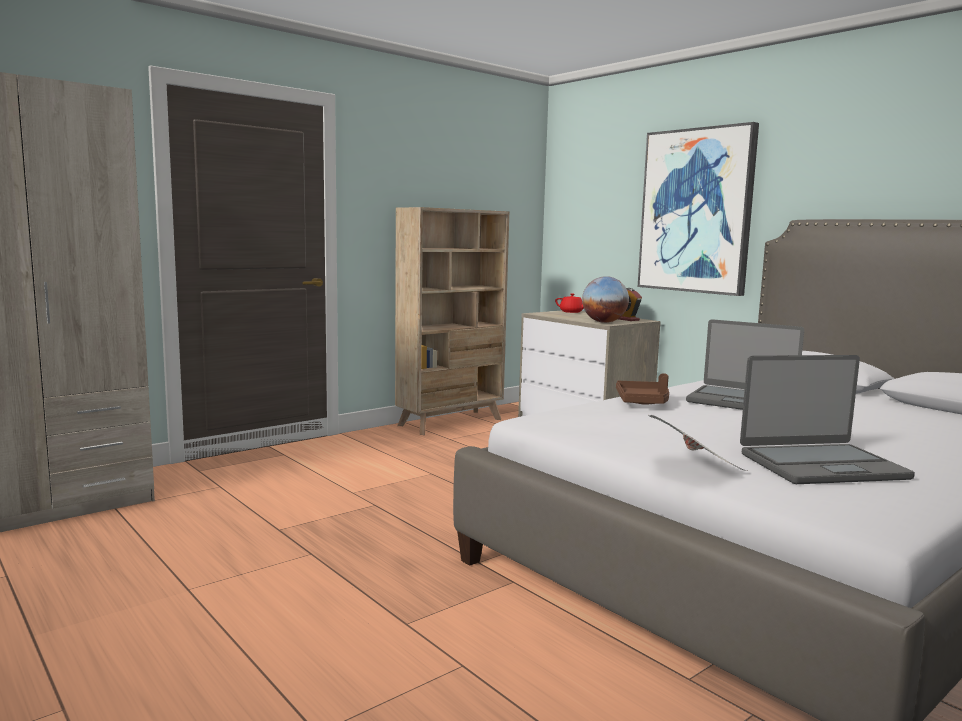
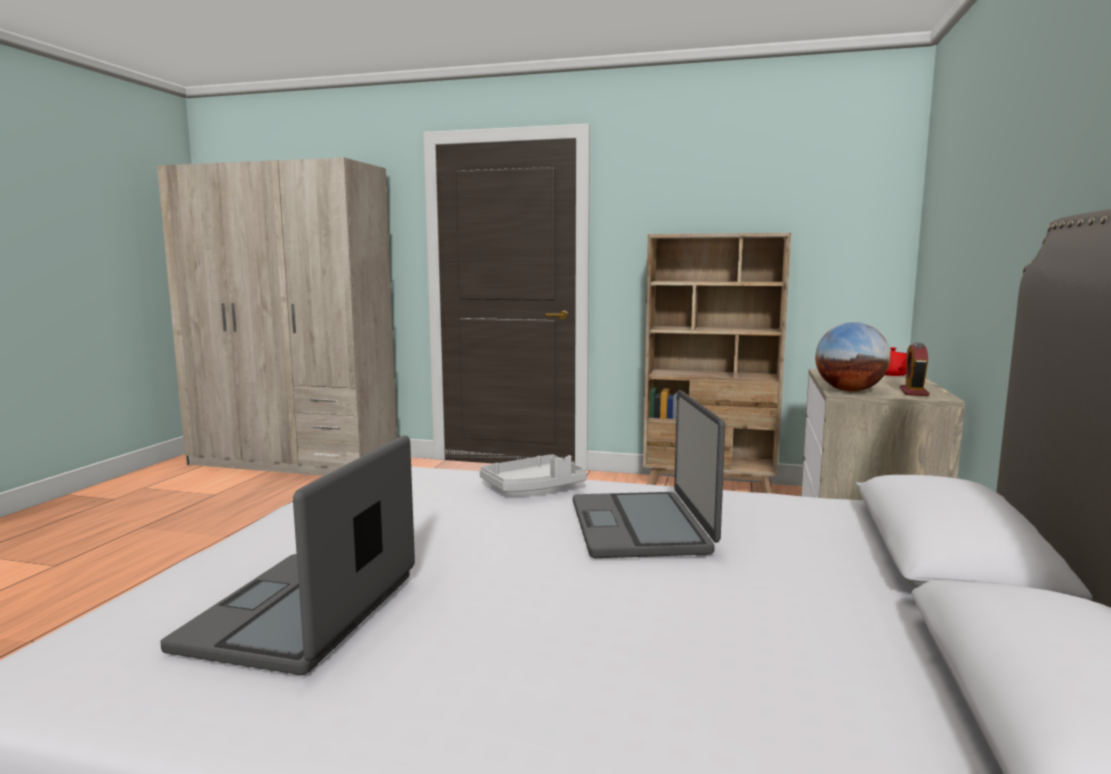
camera: 55 degrees right, 0 degrees up
(643, 402) = (533, 487): brown tray -> grey tray
(695, 468) = (225, 551): newspaper -> none
(696, 211) = (1008, 213): picture -> none
(821, 465) = (304, 612): laptop -> laptop turned 60 degrees clockwise

